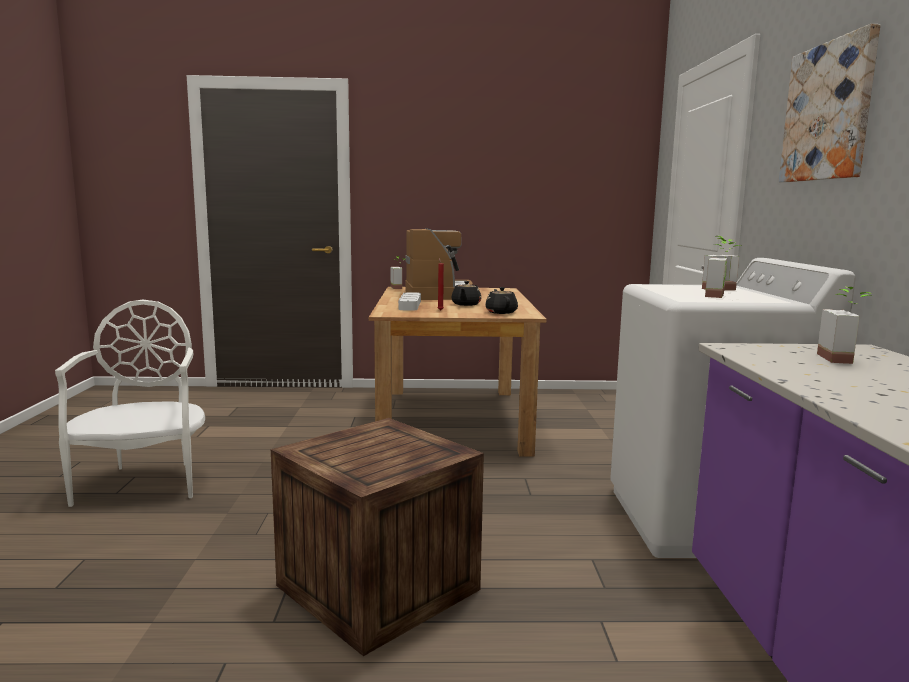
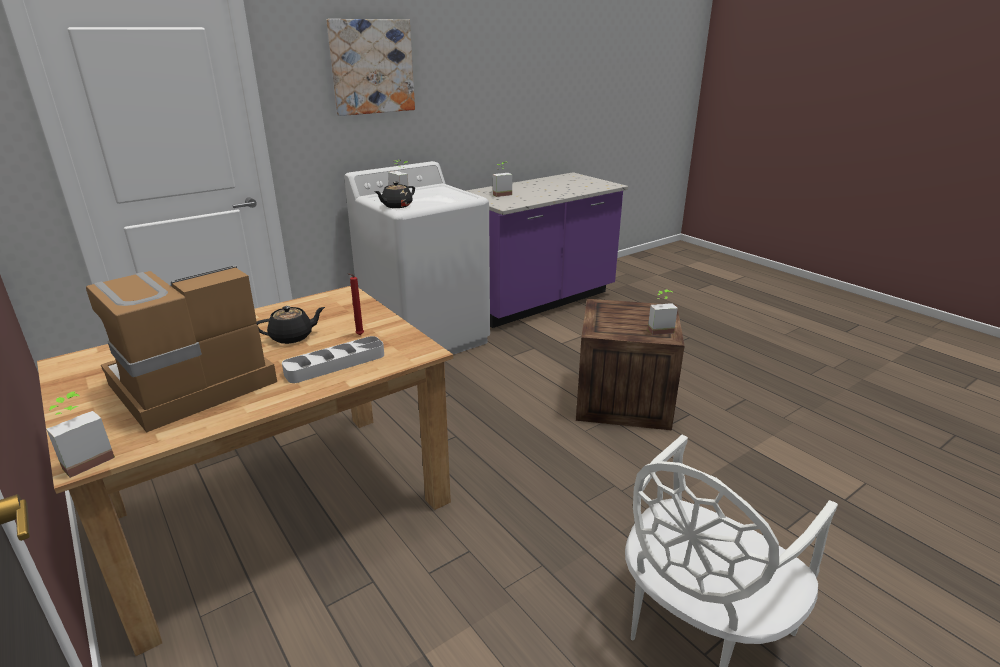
camera: 125 degrees left, 15 degrees up
(501, 312) = (337, 307): black teapot -> black teapot (396, 206)
(721, 296) = (437, 194): potted plant -> potted plant (658, 329)

